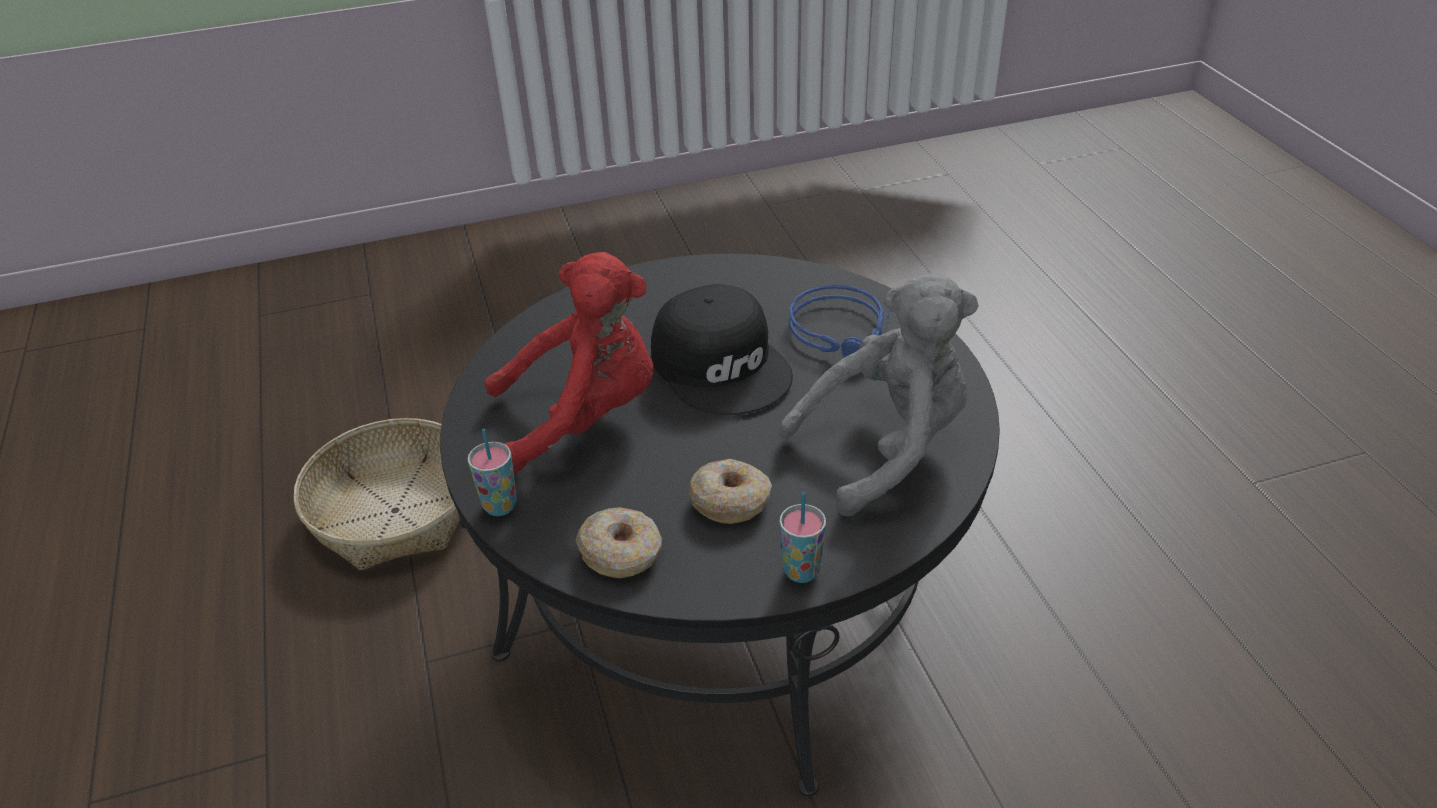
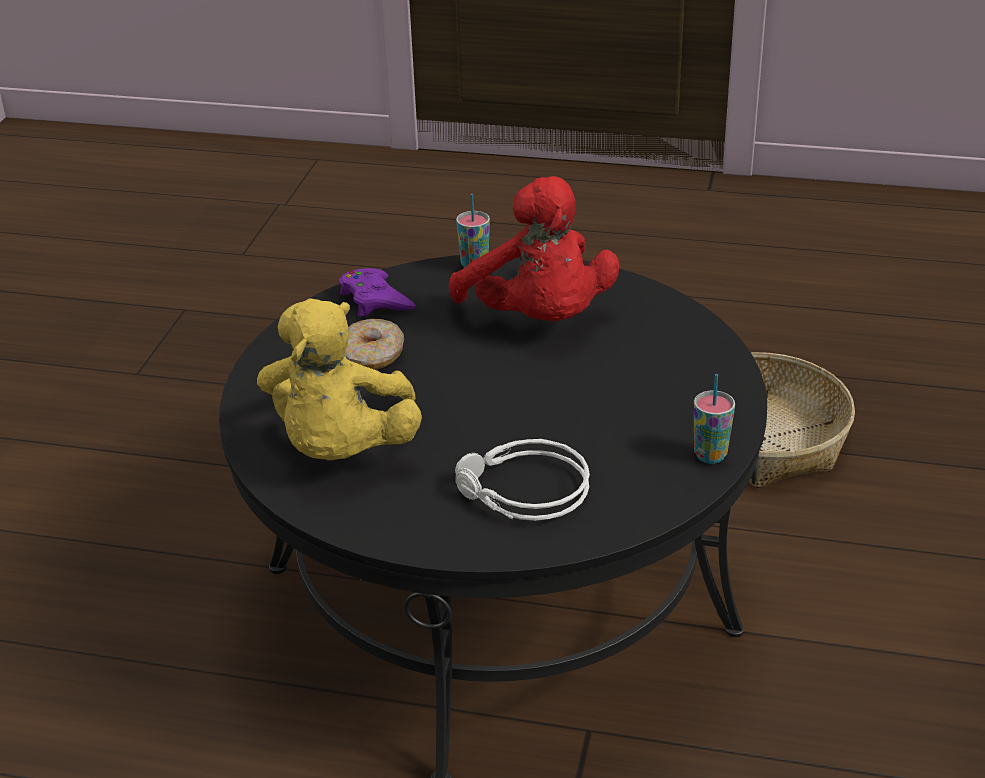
camera: 120 degrees right, 5 degrees down
(584, 418) = (538, 320): red plush toy -> red plush toy turned 45 degrees counterclockwise
(622, 552) = (375, 300): donut -> purple game controller
(722, 365) = (541, 405): black cap -> none
(801, 571) = (272, 362): cup -> cup (710, 455)
(843, 333) = (521, 493): blue headphones -> white headphones
(886, 448) = (342, 450): grey plush toy -> yellow plush toy

